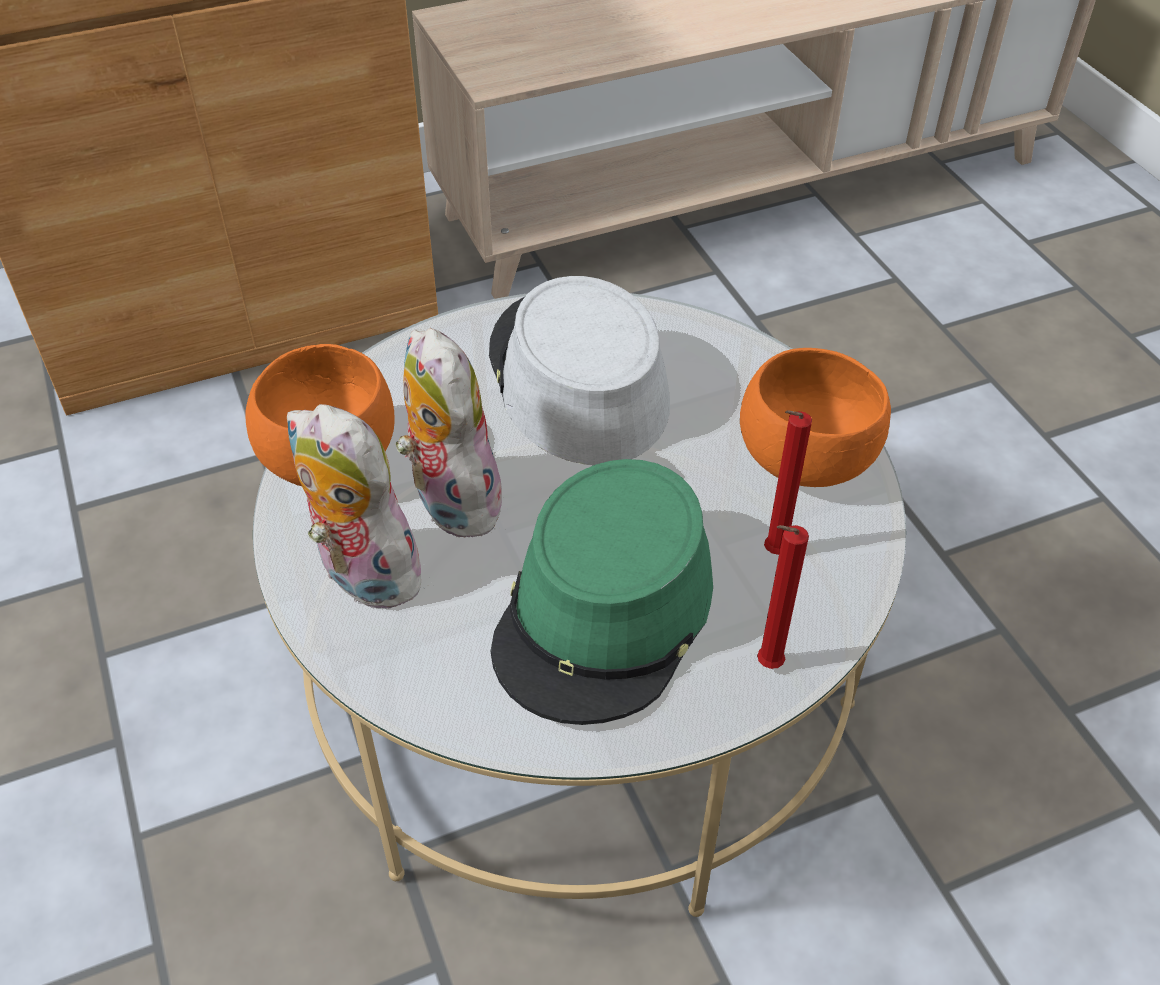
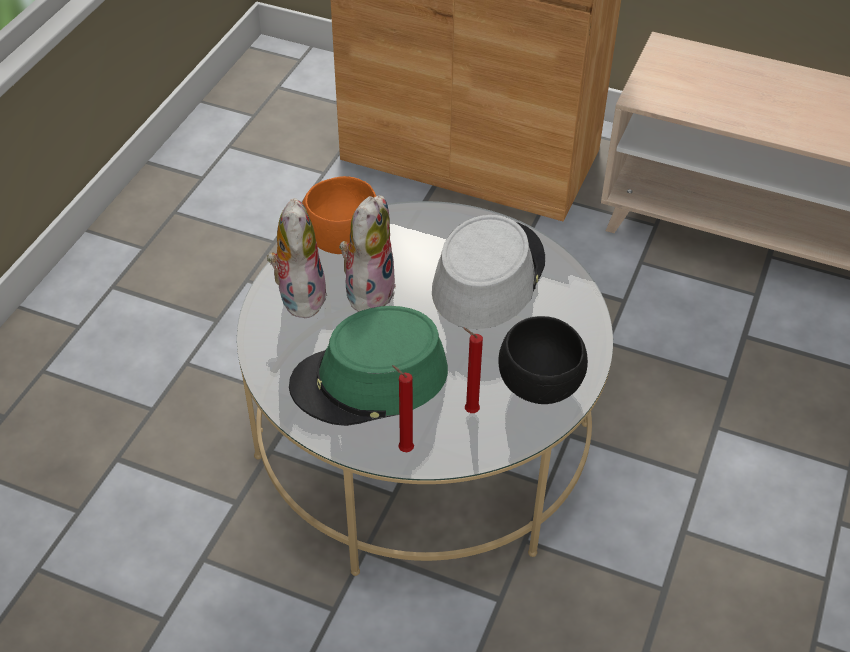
camera: 45 degrees right, 0 degrees up
(806, 461) = (542, 386): orange bowl -> black bowl

